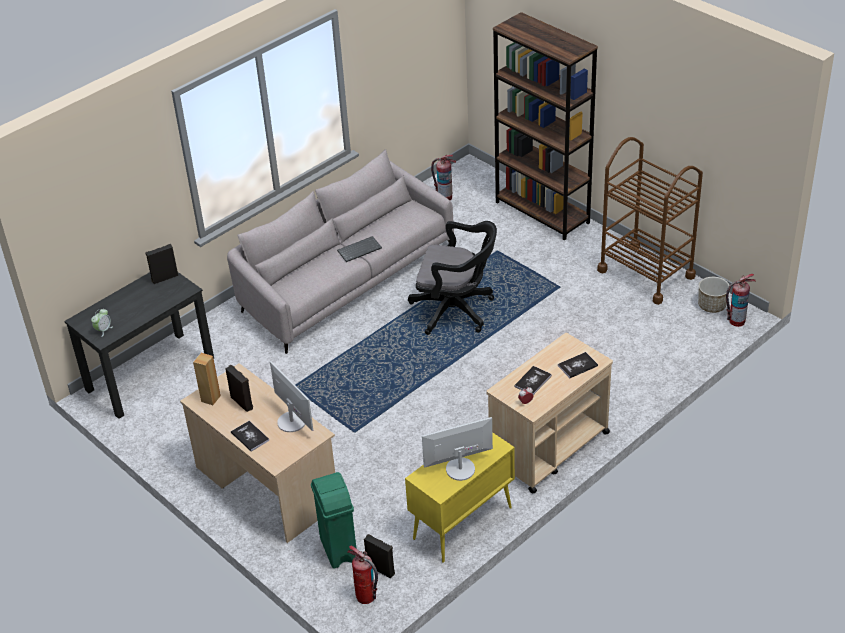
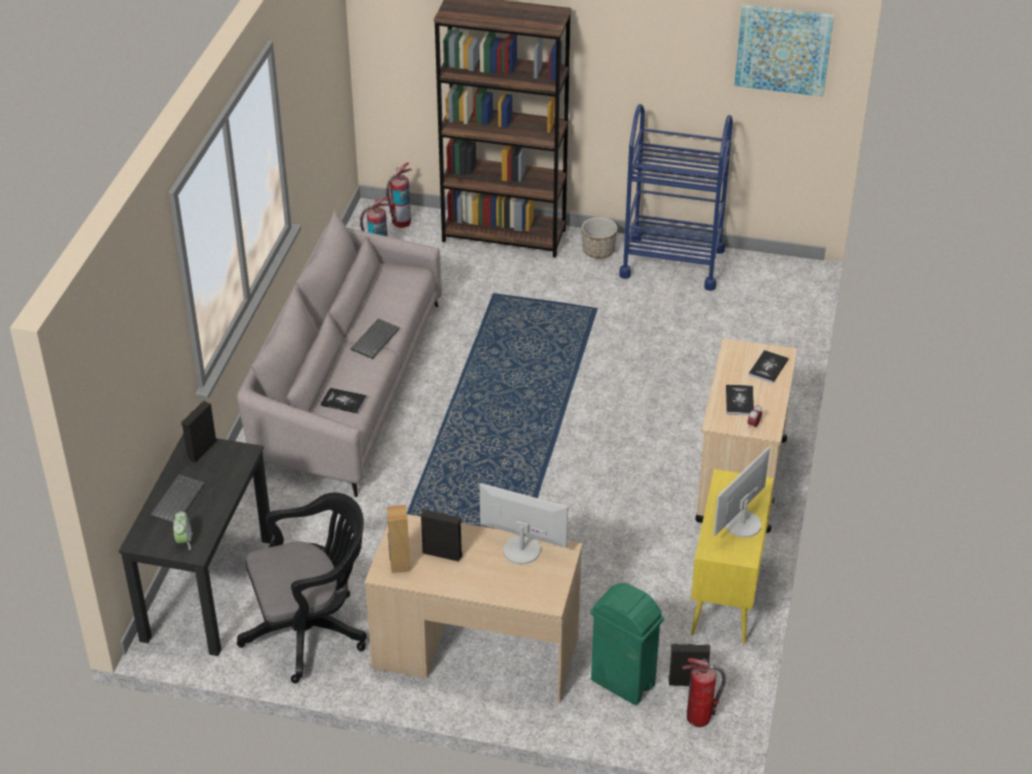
camera: 35 degrees left, 0 degrees up
(123, 303) = (177, 500): none -> keyboard
(250, 436) = (490, 586): book -> book (343, 401)
(456, 310) = (509, 374): black office chair -> black office chair (311, 631)
(646, 273) = (672, 263): brown cart -> blue cart
(712, 306) = (766, 272): planter -> planter (598, 251)
(736, 321) = (803, 279): fire extinguisher -> fire extinguisher (401, 222)
(742, 123) = (783, 49): none -> picture

